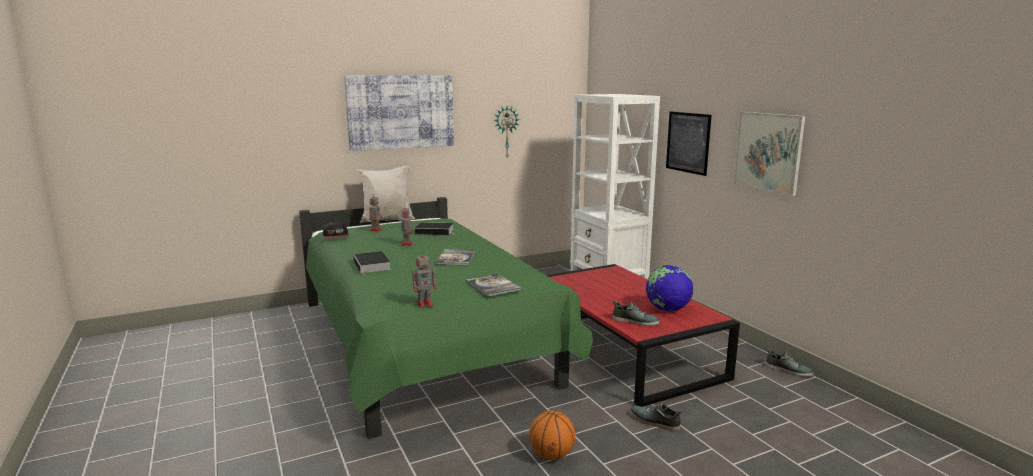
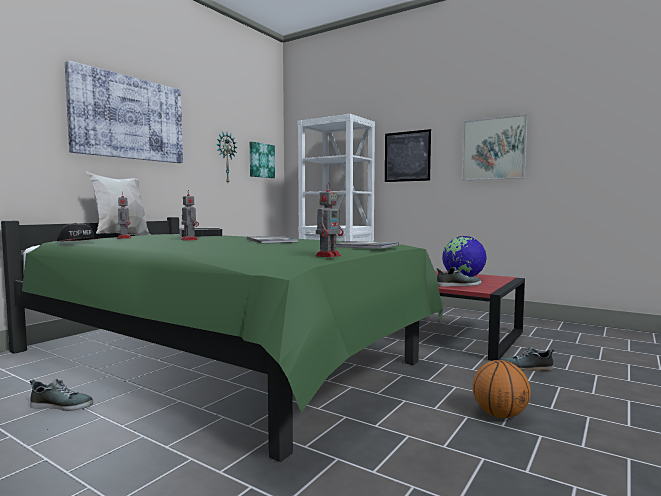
camera: 30 degrees left, 10 degrees down
(372, 265) = (185, 247): book -> none
(552, 128) = (261, 160): none -> picture
(788, 370) = (541, 321): shoe -> shoe (62, 405)

